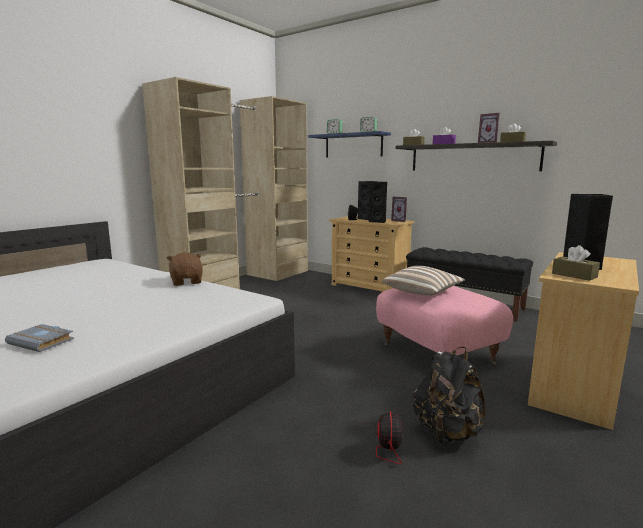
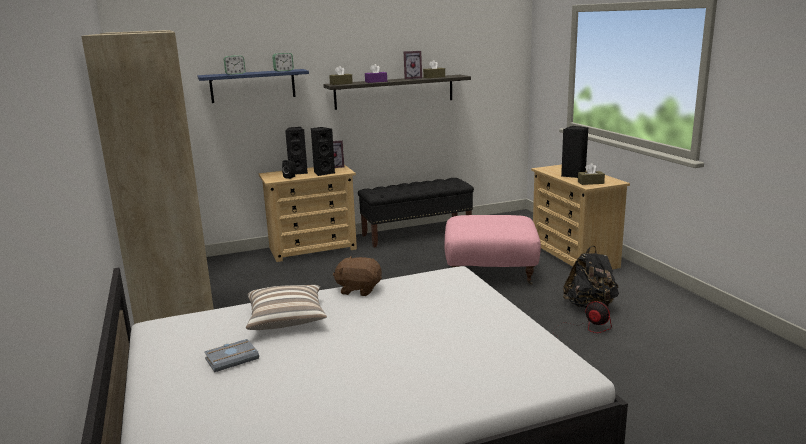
camera: 55 degrees left, 5 degrees up
(43, 341) = (487, 358): grey book -> grey book (232, 358)
(423, 292) = (483, 226): pillow -> pillow (286, 320)

